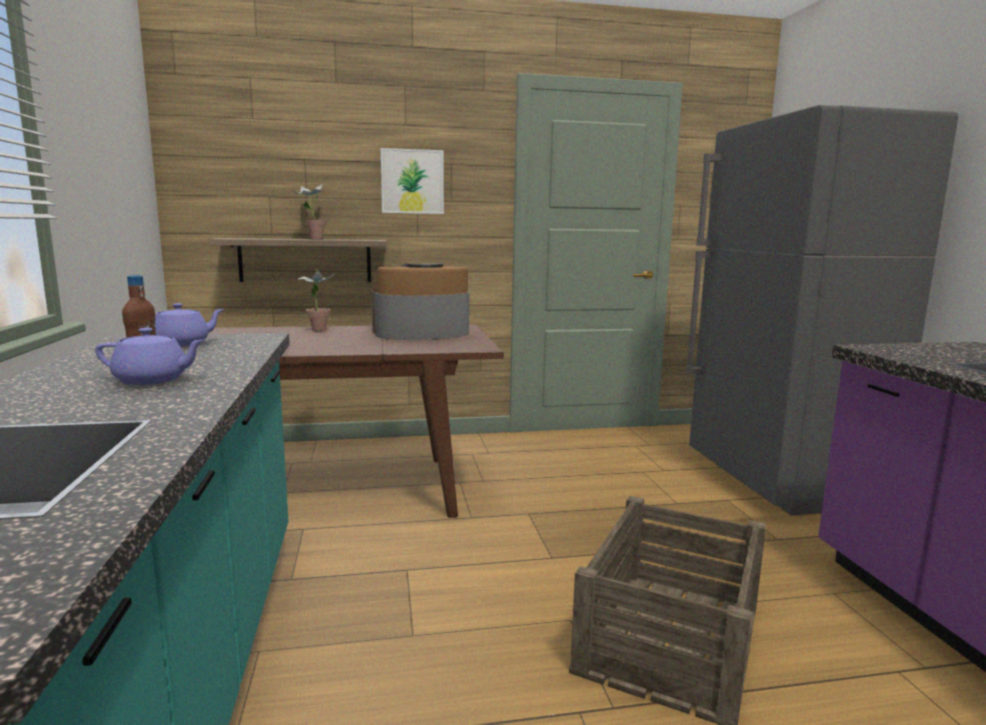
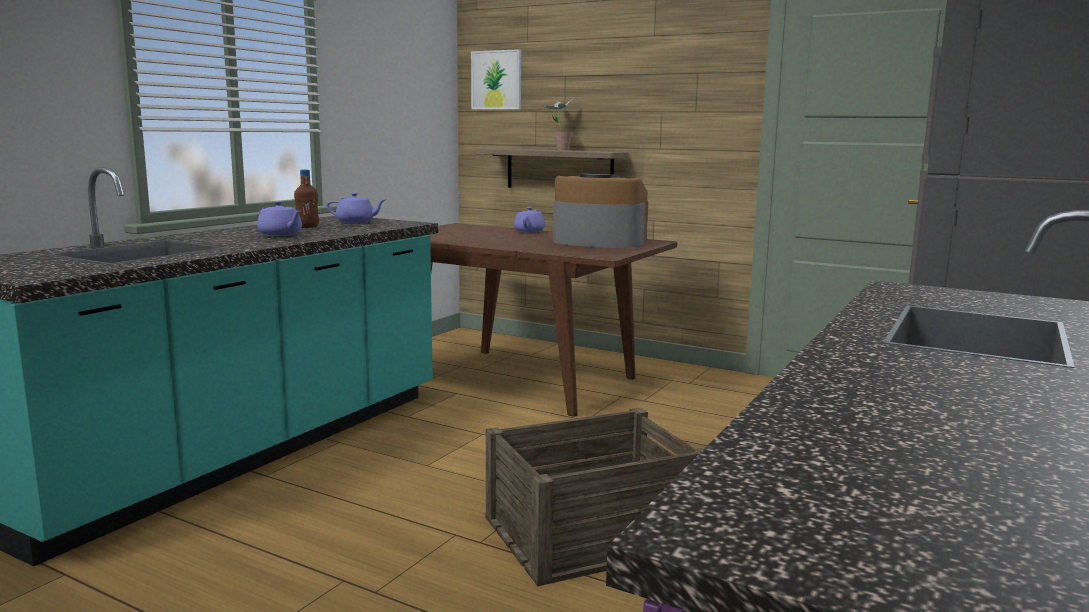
camera: 40 degrees right, 0 degrees up
(318, 329) = (529, 231): potted plant -> purple teapot
(412, 181) = (656, 93): picture -> picture (496, 80)

